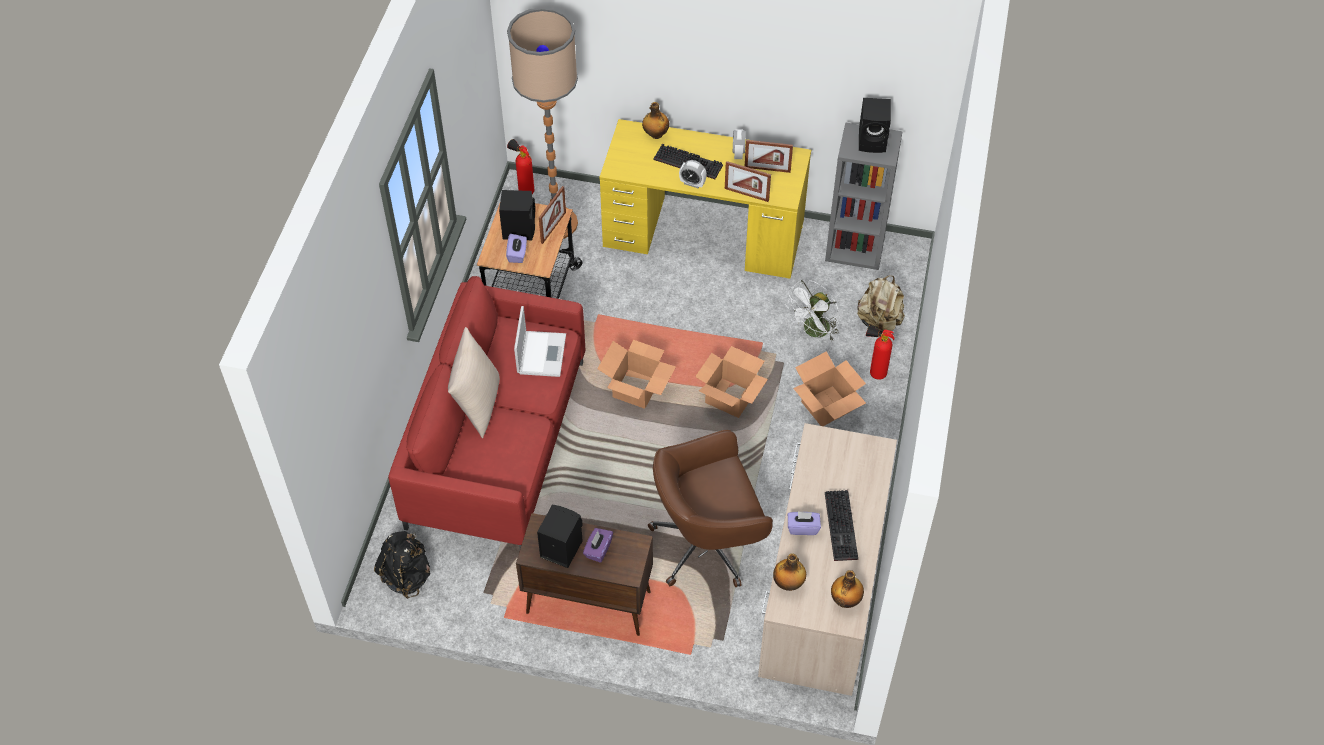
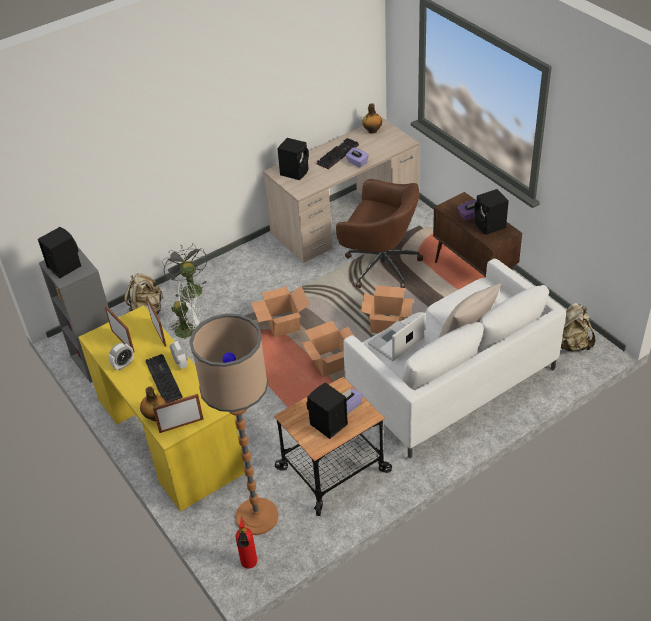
camera: 135 degrees left, 10 degrees down
(407, 576) = (571, 344): black backpack -> beige backpack
(497, 445) = (452, 383): red sofa -> white sofa
(553, 227) = (302, 410): picture frame -> picture frame (181, 425)
(788, 583) = (391, 148): bottle -> none
(827, 405) = (236, 289): cardboard box -> cardboard box (386, 324)
(857, 462) = (295, 172): none -> black speaker
(874, 373) = (189, 289): fire extinguisher -> grey fan

